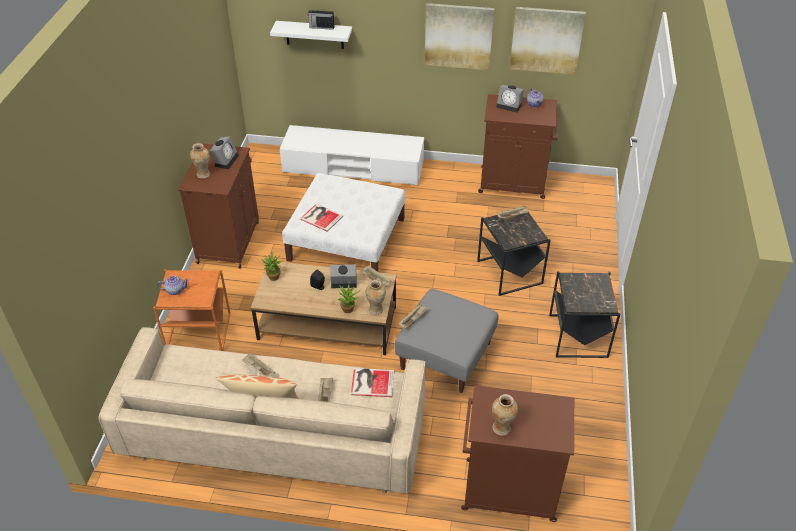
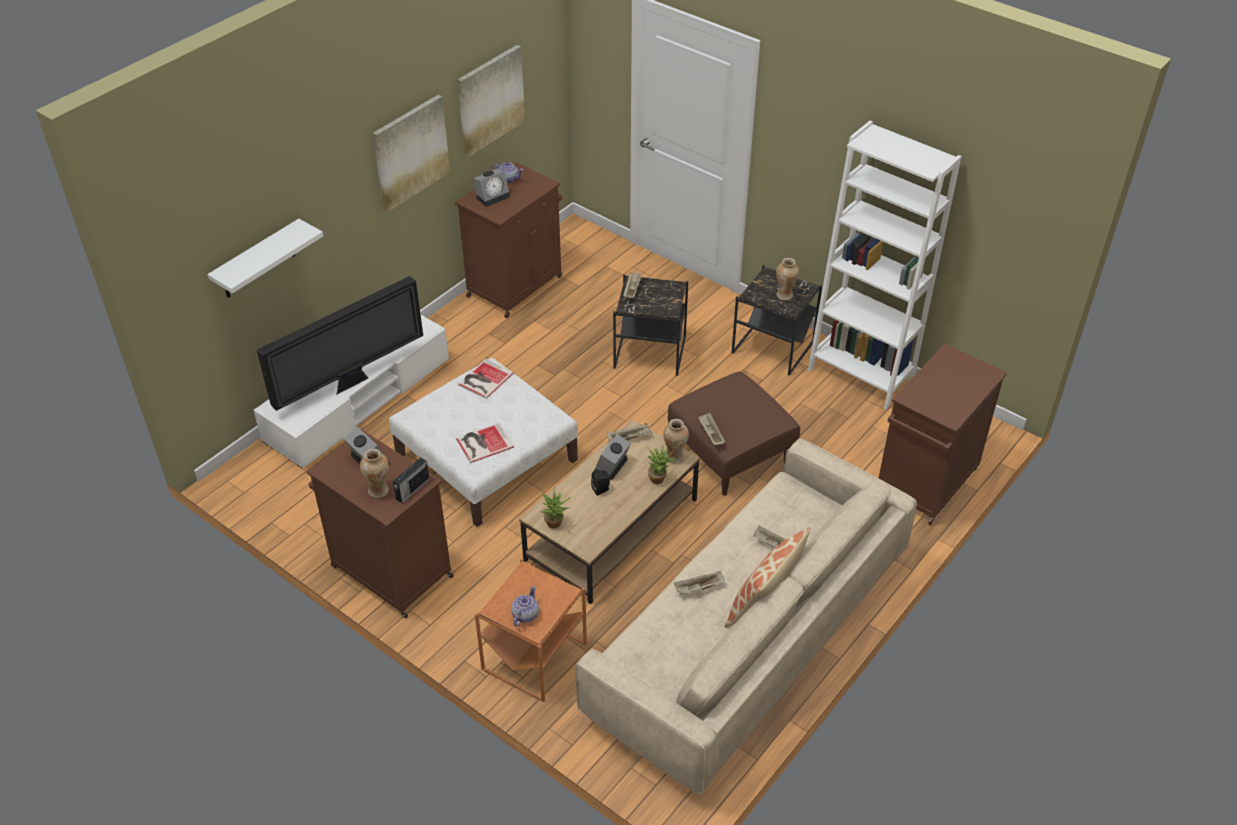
camera: 60 degrees left, 0 degrees up
(321, 27) = (272, 242): radio -> radio (412, 490)
(340, 148) = (352, 382): none -> television
(371, 382) = (778, 501): book -> book (484, 379)
(446, 356) = (731, 453): grey ottoman -> brown ottoman
(502, 428) = (954, 403): vase -> vase (785, 295)
(596, 401) = (860, 375): none -> white bookcase

